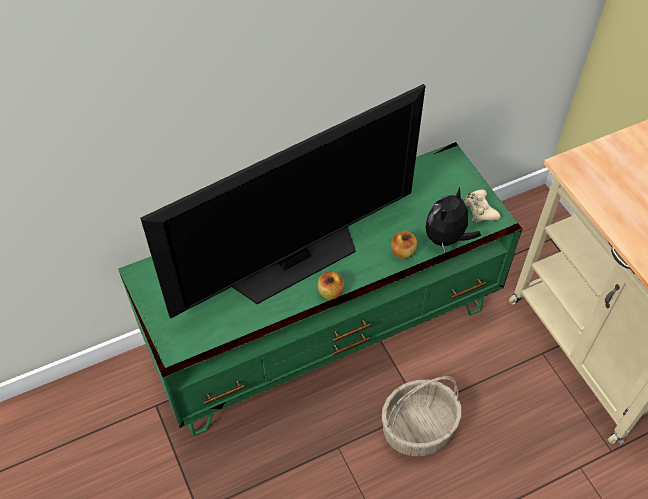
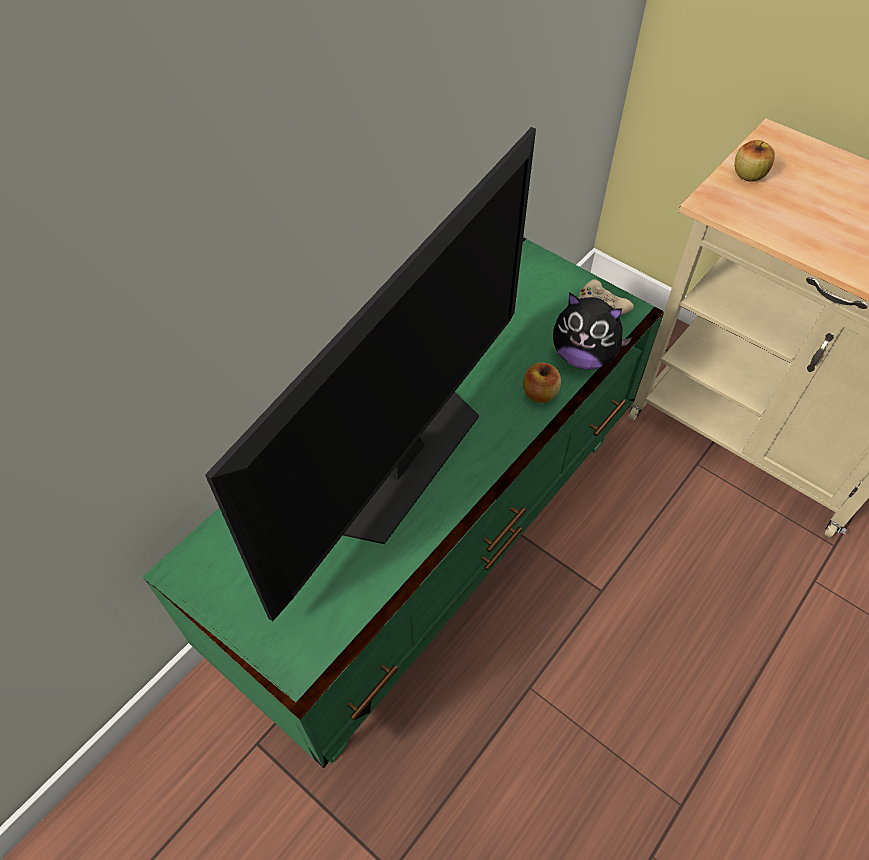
camera: 25 degrees left, 0 degrees up
(330, 292) = (477, 484): apple -> apple (748, 175)
(417, 429) = (612, 618): basket -> none
(446, 238) = (583, 356): plush toy -> plush toy turned 75 degrees counterclockwise

